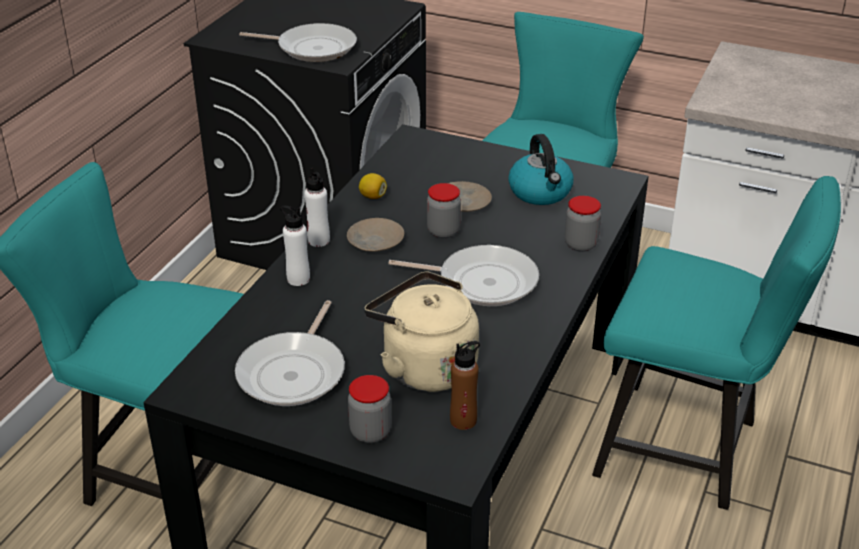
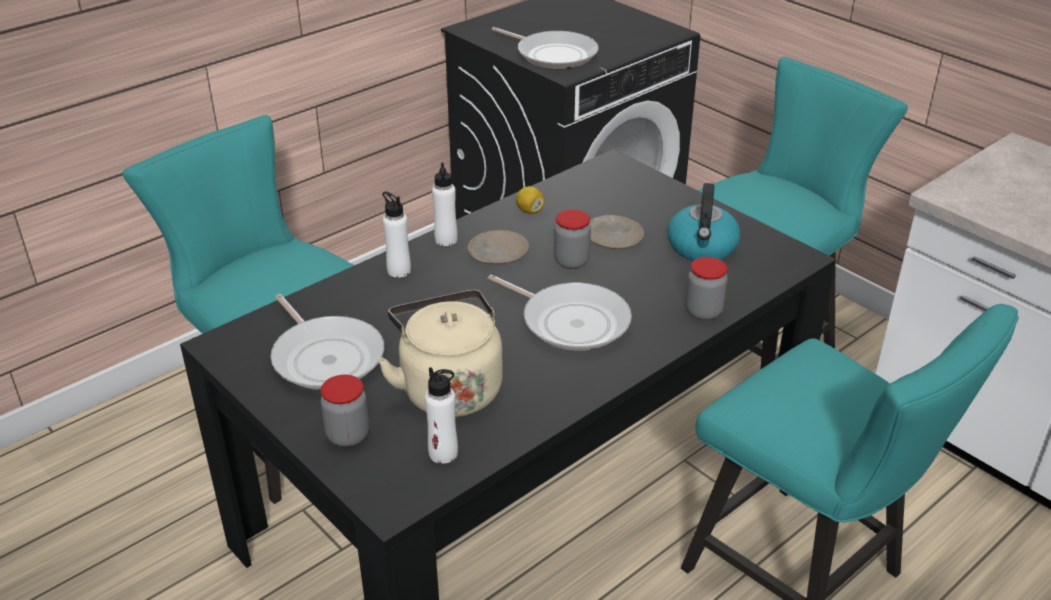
camera: 25 degrees right, 0 degrees up
(294, 372) = (326, 356): frying pan -> frying pan turned 75 degrees counterclockwise
(463, 420) = (443, 453): brown bottle -> white bottle

